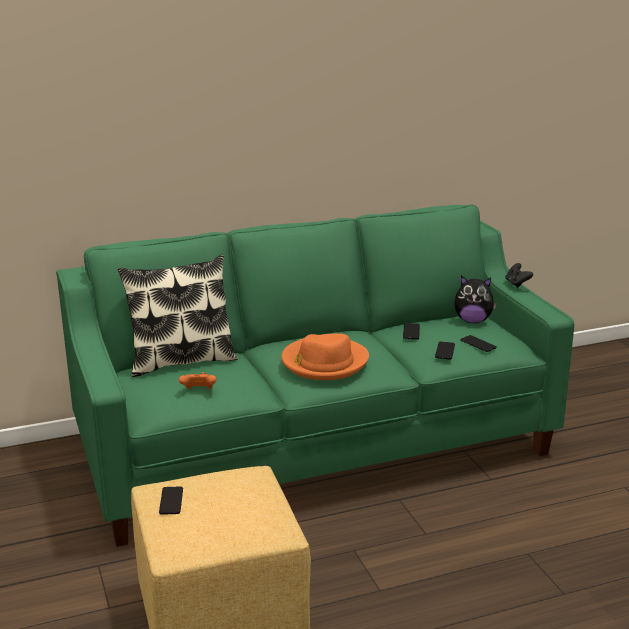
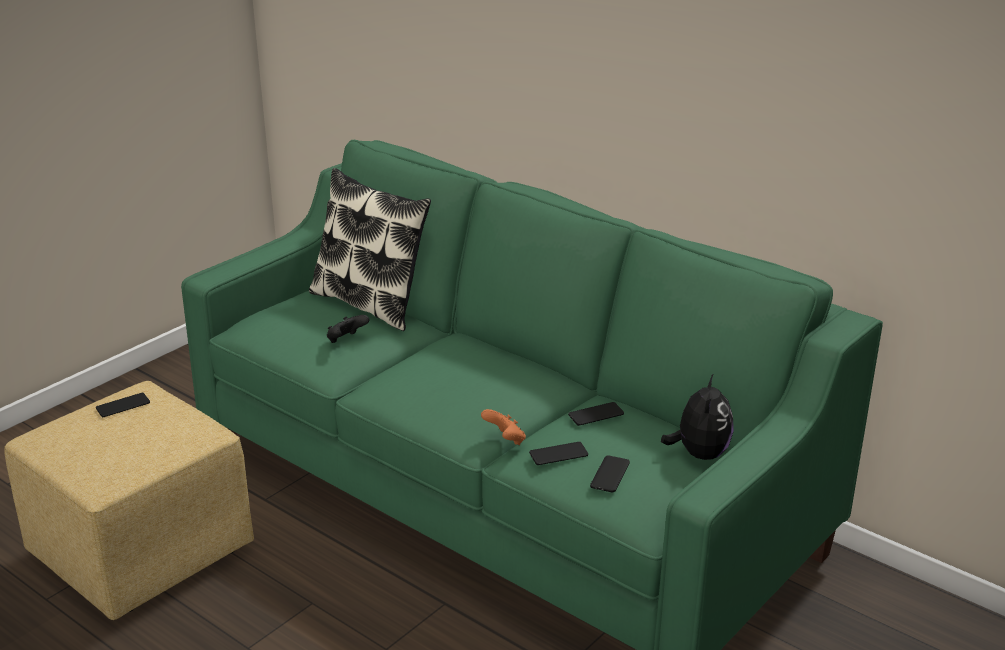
camera: 60 degrees right, 5 degrees up
(198, 391) = (300, 333): orange game controller -> orange game controller (505, 440)
(324, 362) = (438, 381): orange hat -> none
(472, 321) = (699, 453): plush toy -> plush toy turned 150 degrees counterclockwise
(517, 284) = (782, 437): black game controller -> black game controller (346, 340)

